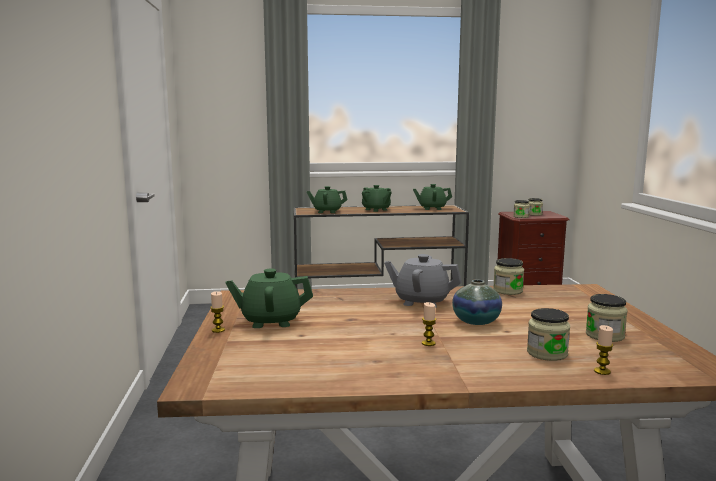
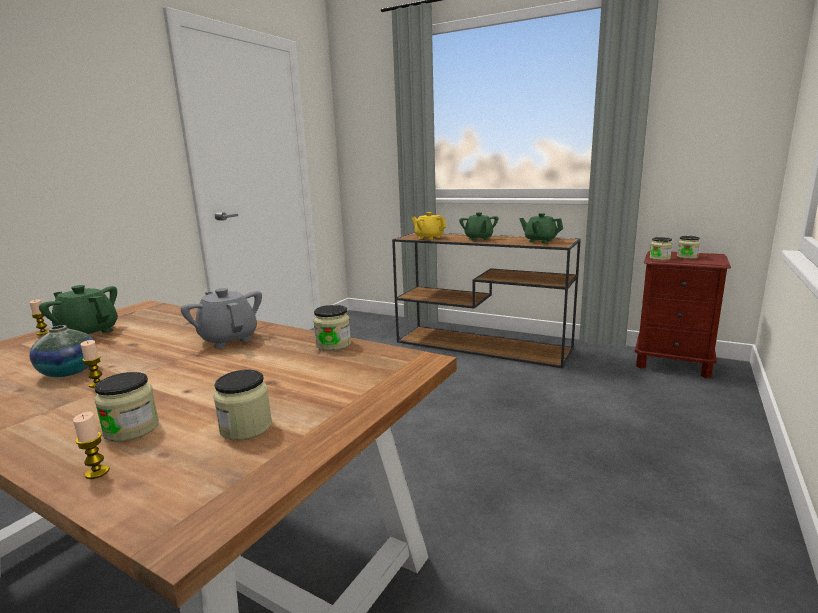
camera: 35 degrees right, 5 degrees up
(327, 211) = (429, 238): green teapot -> yellow teapot
(476, 321) = (199, 372): vase -> vase (69, 372)

